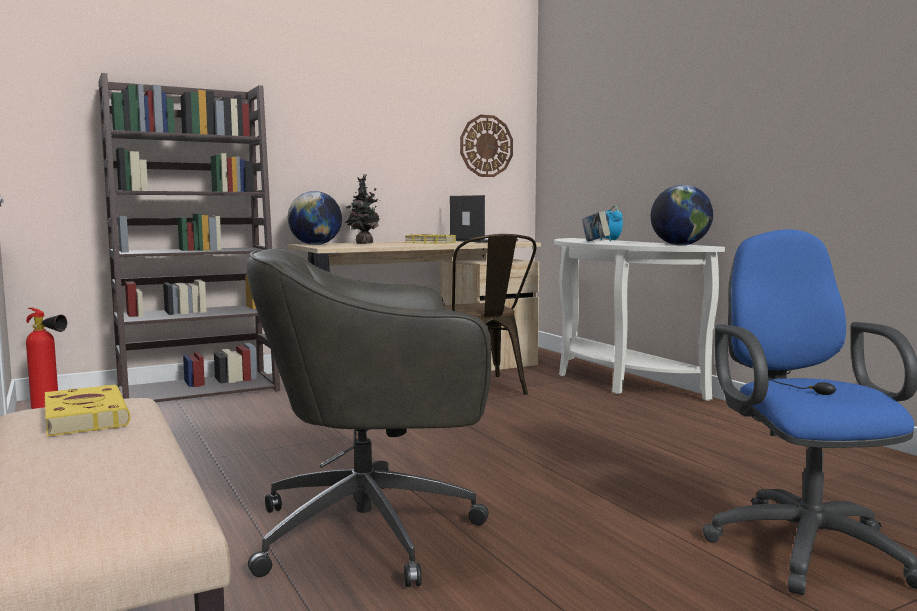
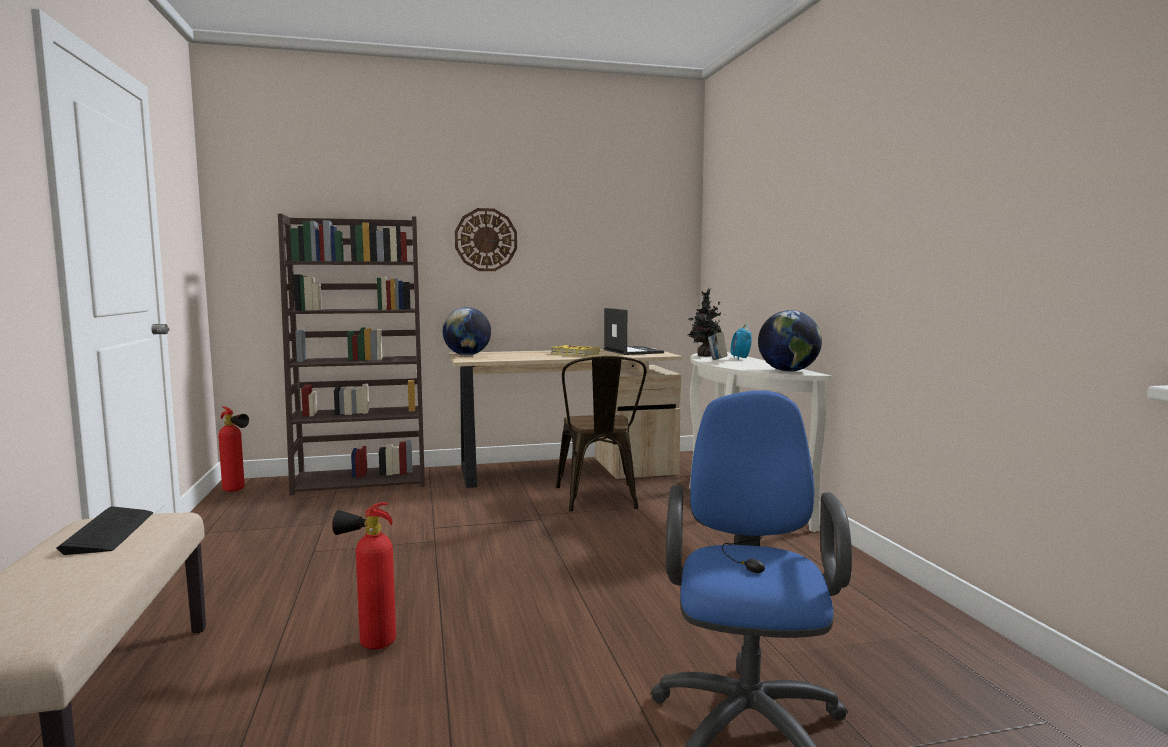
camera: 15 degrees right, 0 degrees up
(85, 417) = (109, 532): yellow book -> keyboard
(362, 243) = (512, 354): potted plant -> potted plant (704, 356)
(373, 531) = (370, 644): grey office chair -> fire extinguisher
(486, 146) = (646, 259): wall clock -> wall clock (486, 240)

